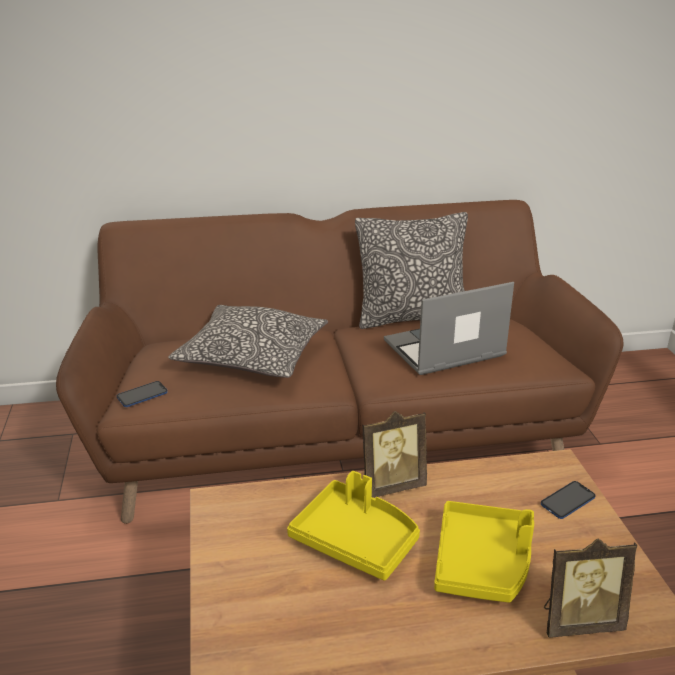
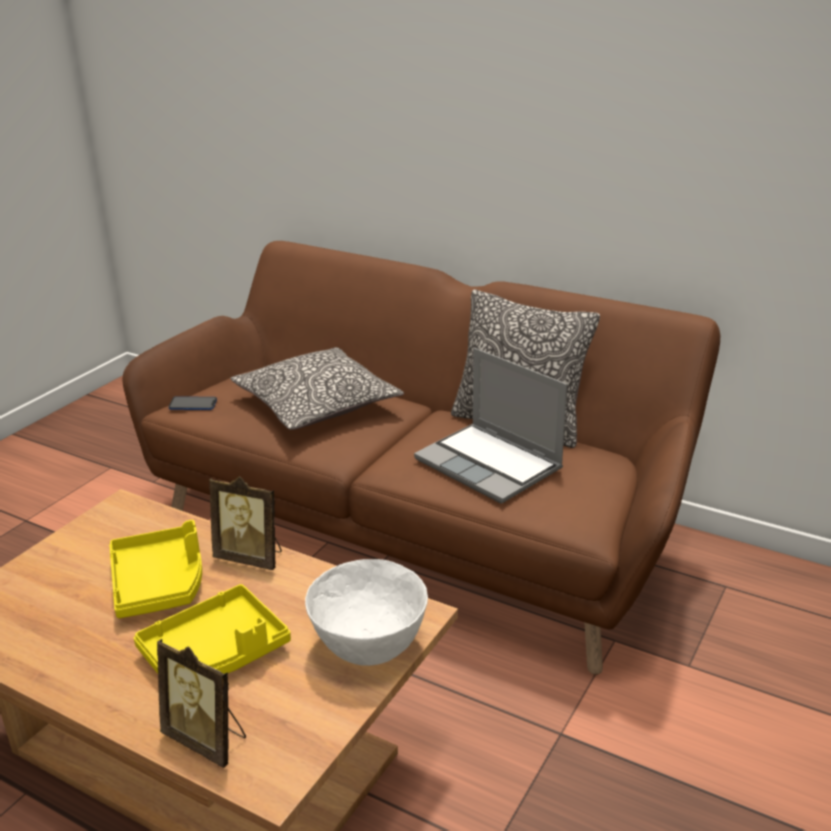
camera: 40 degrees right, 0 degrees up
(443, 350) = (490, 465): laptop -> laptop turned 150 degrees counterclockwise
(567, 501) = (370, 648): phone -> white bowl

